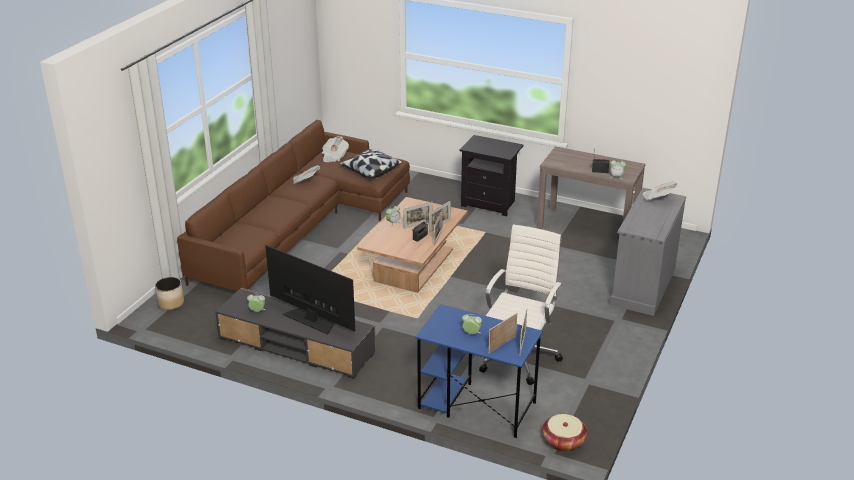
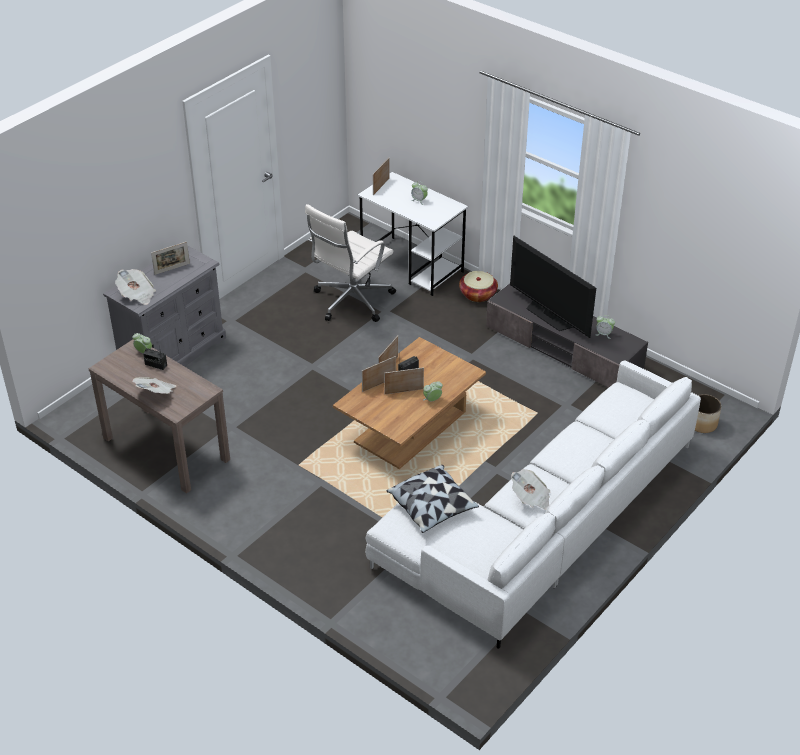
camera: 165 degrees left, 10 degrees up
(300, 226) = (540, 524): brown sofa -> white sofa
(334, 156) = (479, 548): newspaper -> newspaper (156, 393)
(476, 405) = (412, 266): blue desk -> white desk
(490, 203) = (263, 518): black nightstand -> none
(502, 344) = (398, 188): picture frame -> picture frame (172, 269)
(563, 441) = (356, 229): basket -> basket (478, 294)

